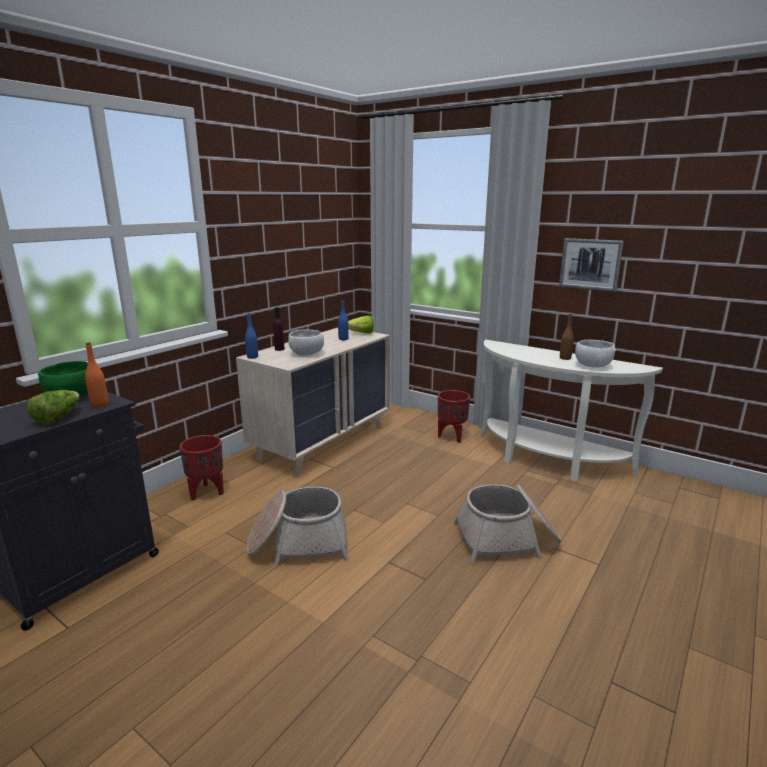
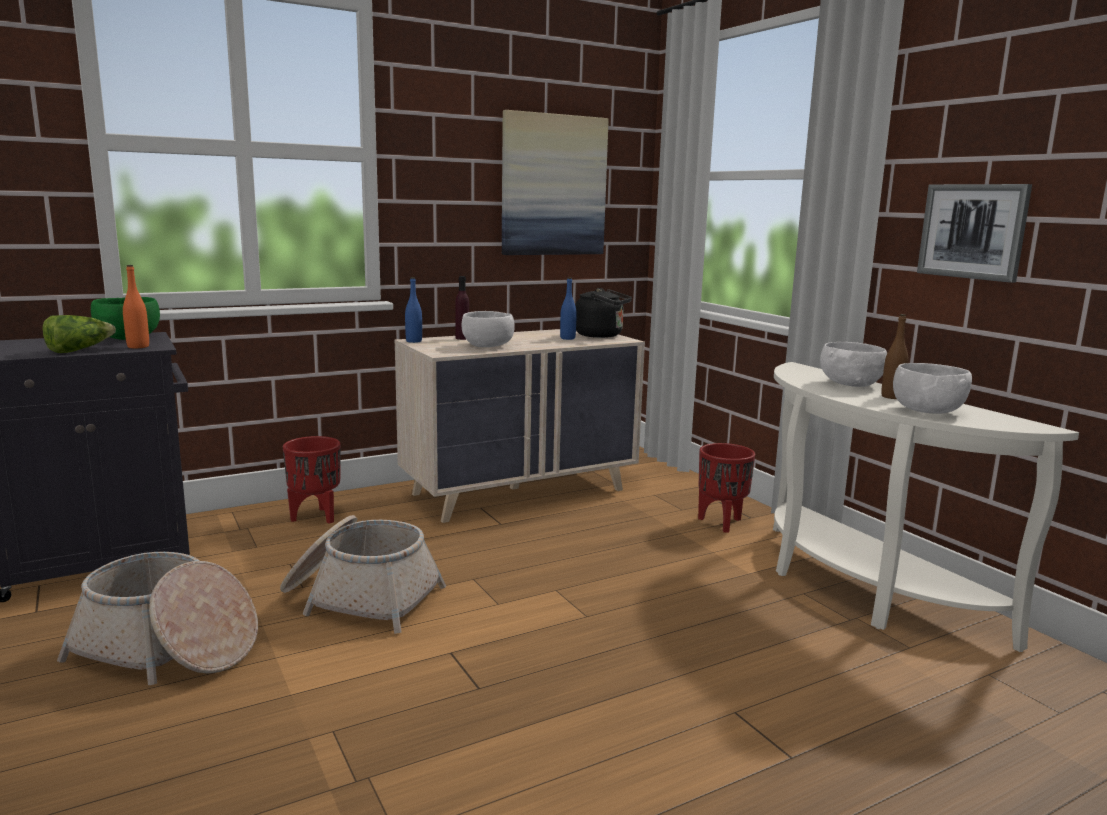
camera: 25 degrees right, 5 degrees down
(309, 235) = (553, 185): none -> picture
(359, 333) = (602, 335): lettuce -> black kettle
(507, 539) = (664, 675): basket -> basket (168, 648)
(535, 352) = (849, 384): none -> white bowl

